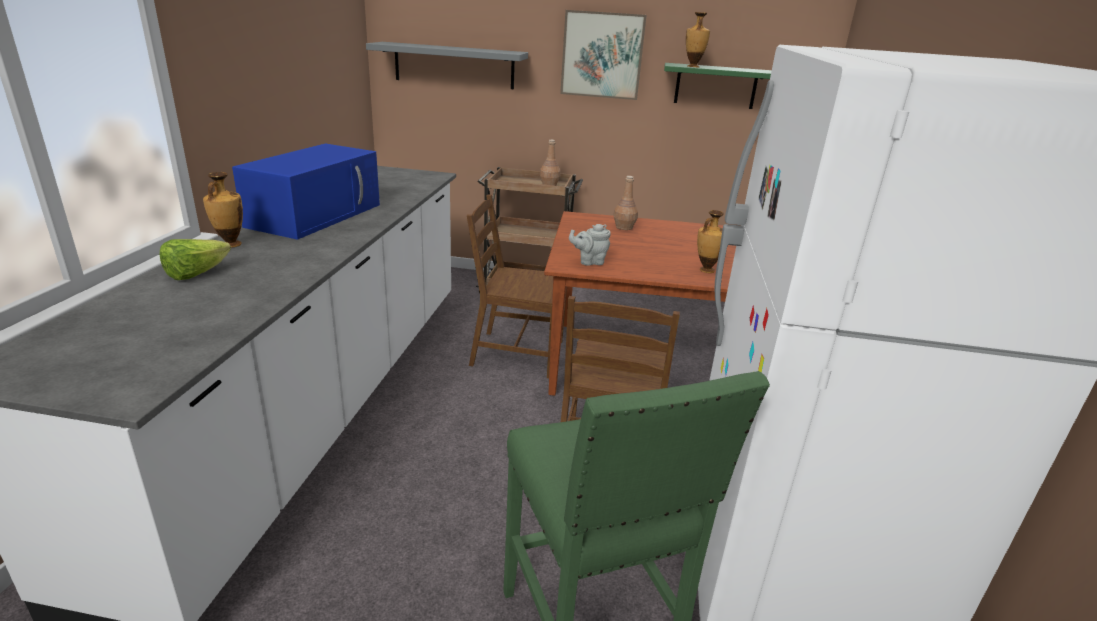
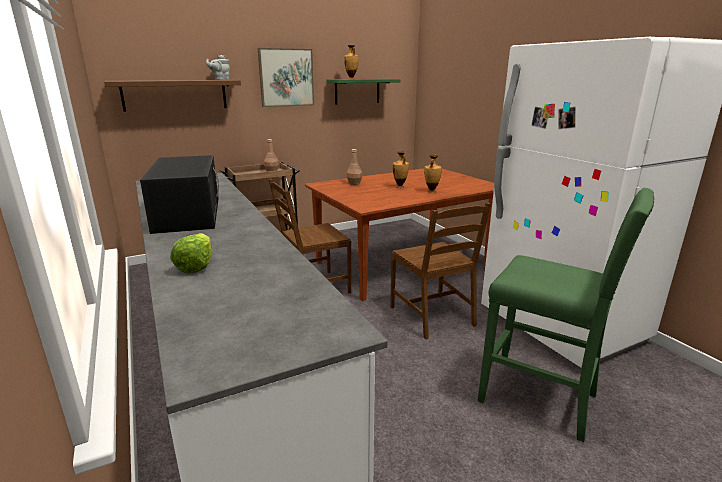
camera: 35 degrees left, 5 degrees down
(230, 244) = (171, 244): vase -> vase (400, 187)
(316, 214) = (188, 213): blue microwave -> black microwave
(454, 65) = (175, 95): grey shelf -> brown shelf
(589, 262) = (373, 202): grey teapot -> grey teapot (220, 79)

